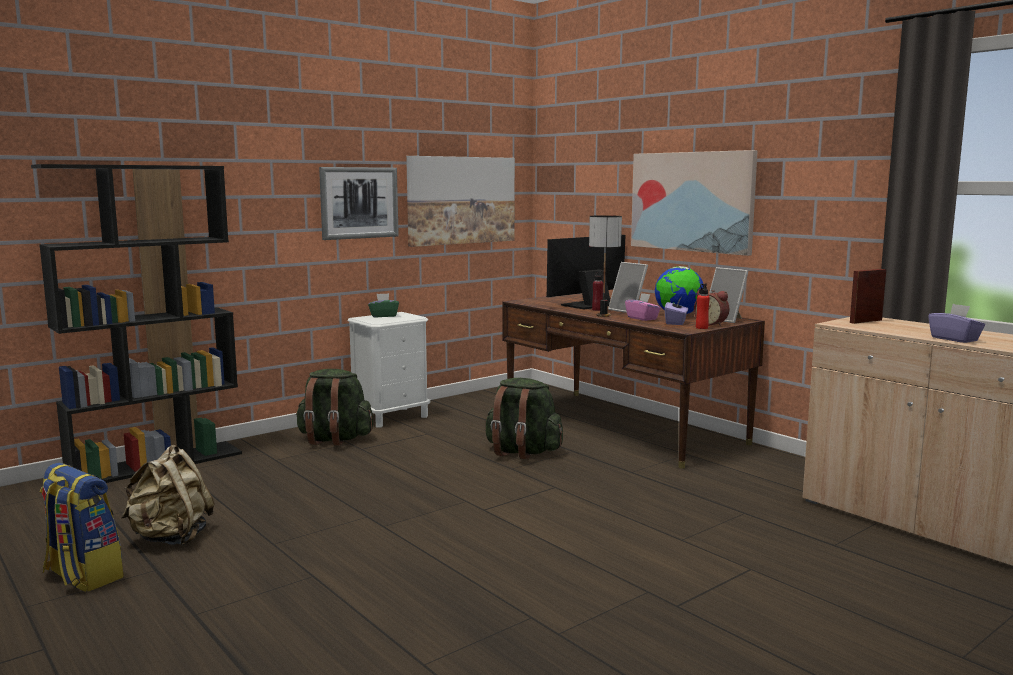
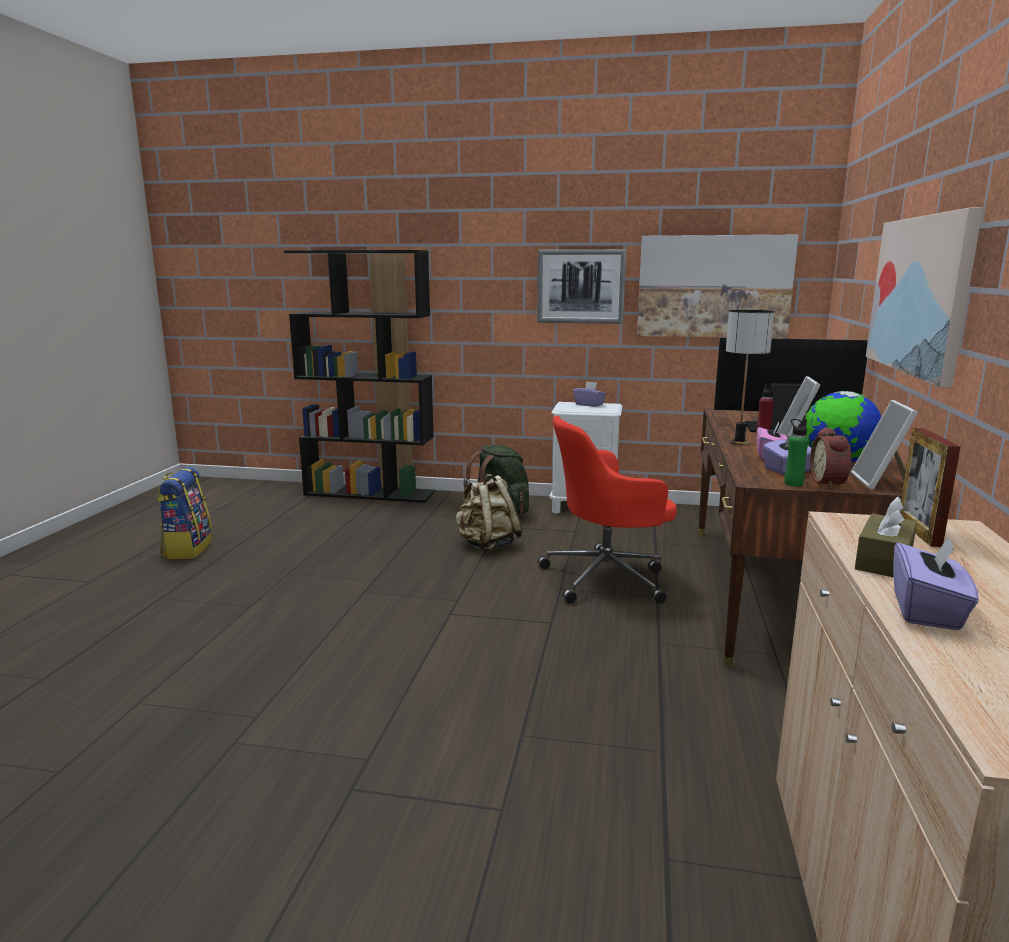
camera: 50 degrees right, 5 degrees up
(171, 538) = (263, 545): beige backpack -> beige backpack (487, 545)
(383, 316) = (589, 404): green tissue box -> purple tissue box
(522, 452) = (607, 578): green backpack -> red office chair
(701, 328) = (793, 484): red bottle -> green bottle
(865, 321) = (919, 532): picture frame -> picture frame turned 105 degrees counterclockwise
(895, 331) = (884, 561): none -> brown tissue box

